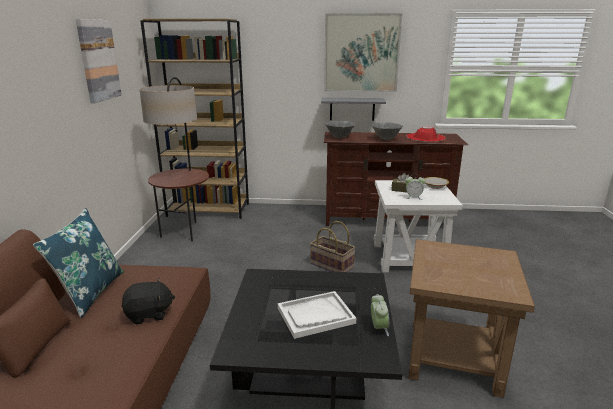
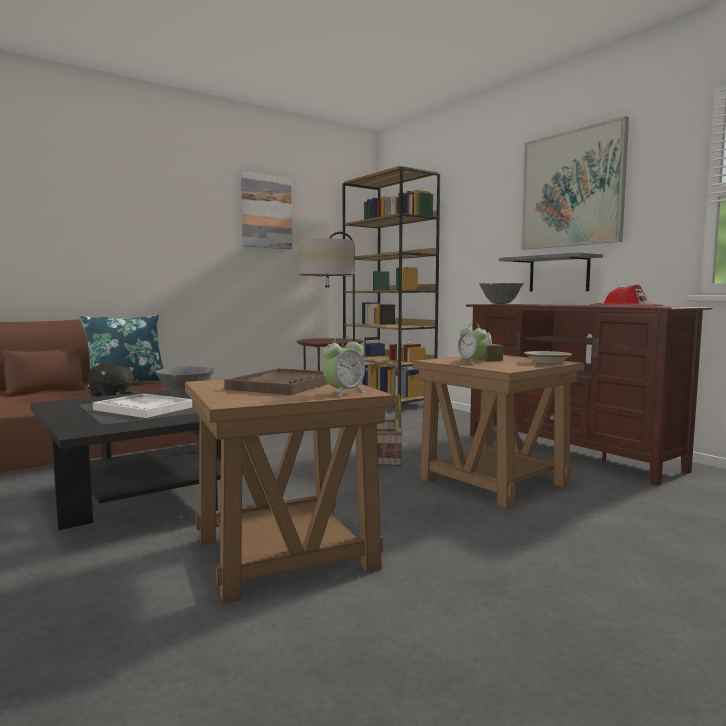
camera: 50 degrees right, 15 degrees down
(378, 328) = (146, 424): alarm clock -> alarm clock (344, 393)
(386, 139) = (553, 305): grey bowl -> grey bowl (186, 397)
(409, 257) = (495, 482): white side table -> brown side table
(458, 264) = (284, 385): none -> brown tray

